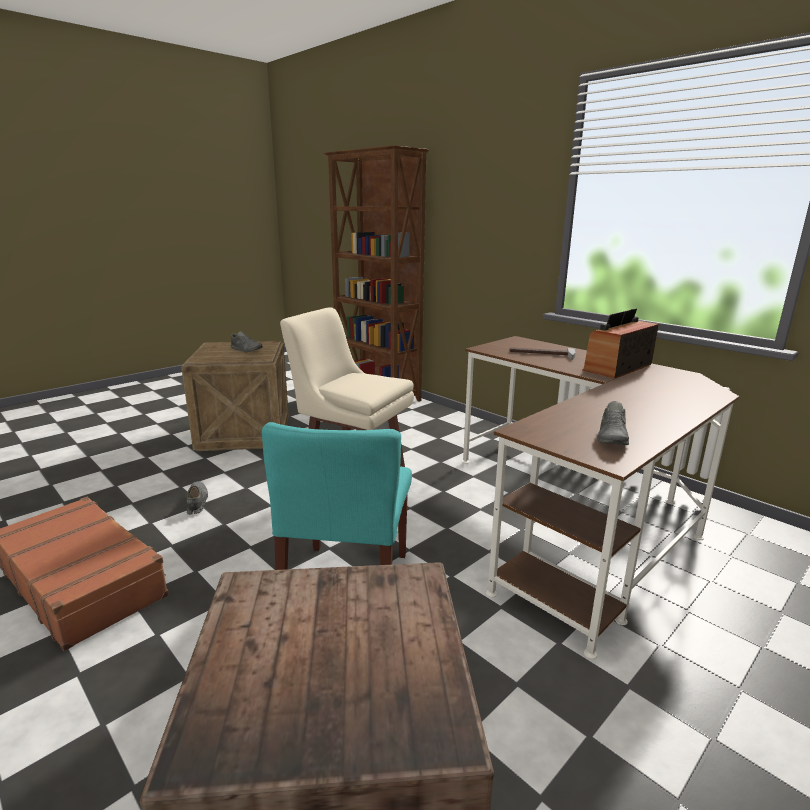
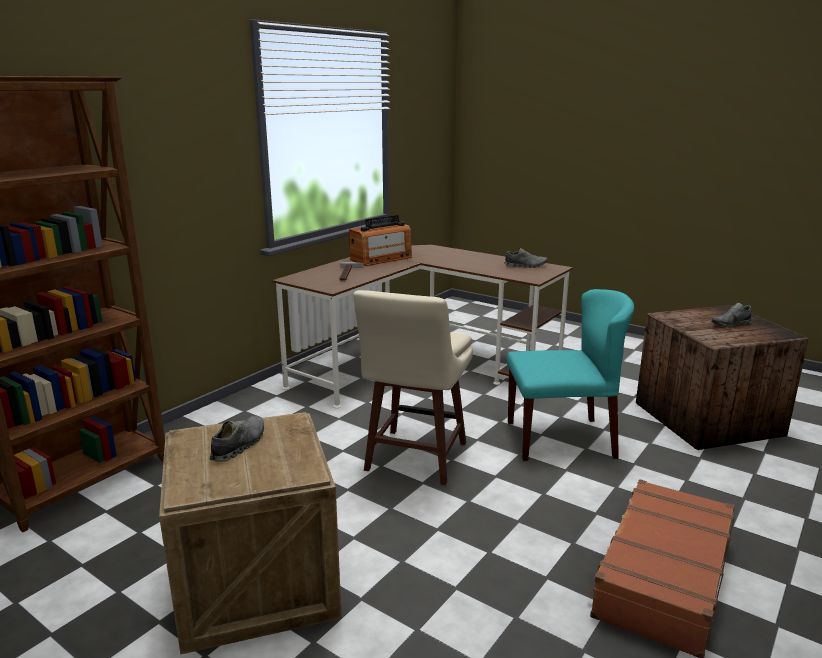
camera: 100 degrees left, 0 degrees up
(196, 502) = (487, 557): grey shoe -> grey shoe (730, 325)
(617, 367) = (381, 259): radio -> radio turned 75 degrees counterclockwise

